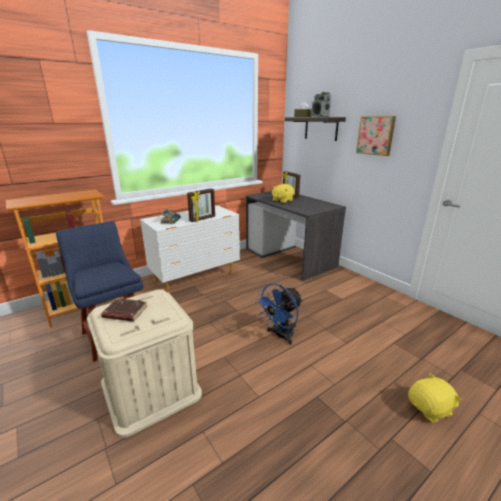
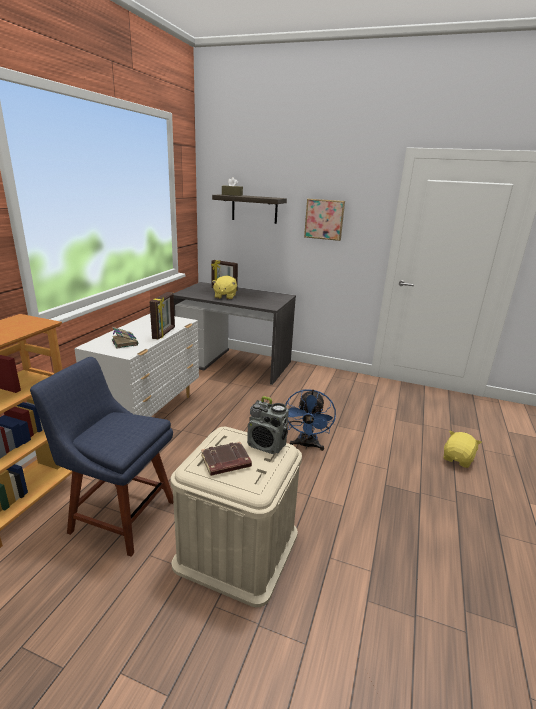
camera: 35 degrees left, 0 degrees up
(320, 116) = (257, 196): radio -> radio (267, 445)

